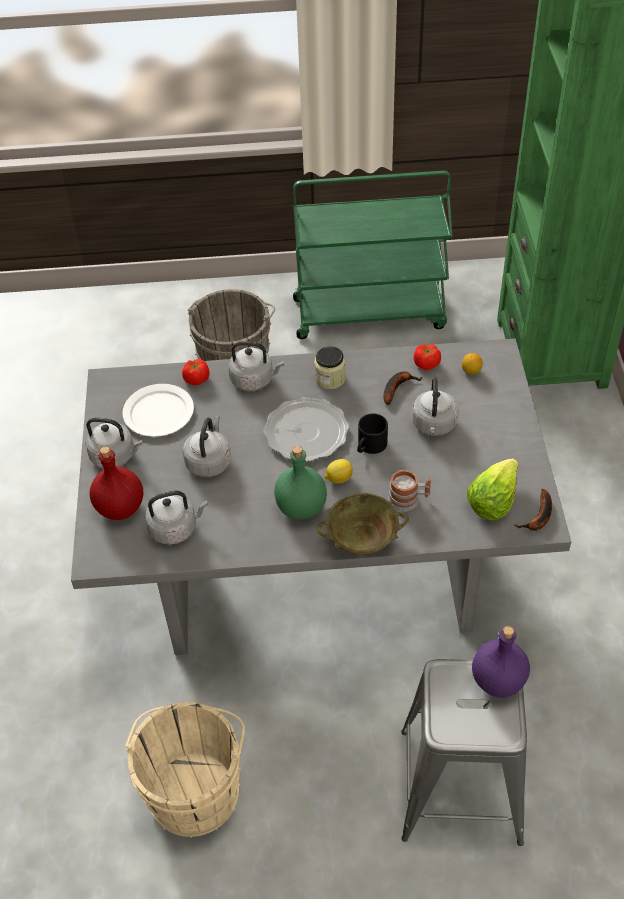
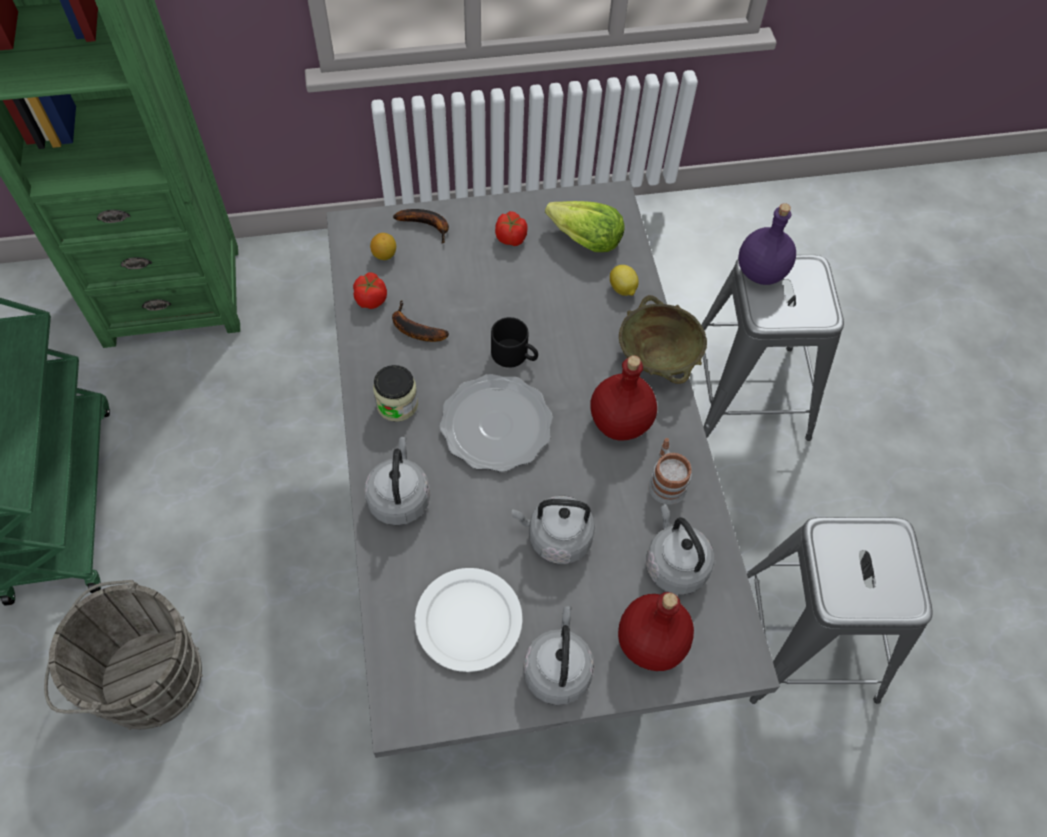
camera: 100 degrees left, 10 degrees up
(195, 788) = (804, 638): beige bucket -> grey stool
(196, 379) = (398, 577): tomato -> tomato (511, 238)
(300, 507) = (620, 423): green bottle -> red bottle
(338, 478) = (570, 385): lemon -> lemon (622, 289)
(409, 500) = (594, 314): mug -> mug (666, 480)
(434, 425) = (477, 291): grey kettle -> none
(538, 517) = (603, 202): banana -> banana (427, 225)

